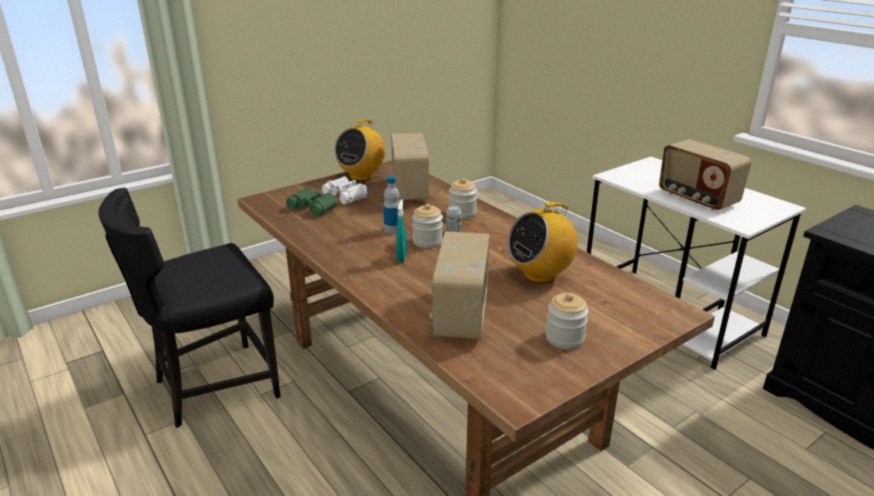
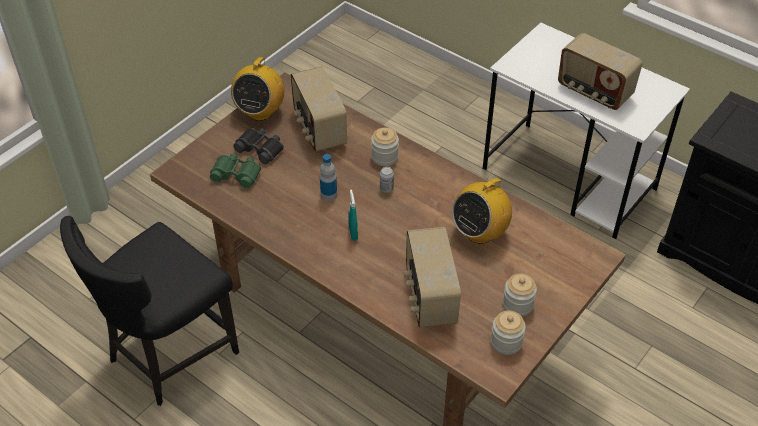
camera: 15 degrees left, 20 degrees up
(347, 195) = (260, 149): white binoculars -> black binoculars
(427, 241) = (367, 206): jar -> jar (506, 342)

